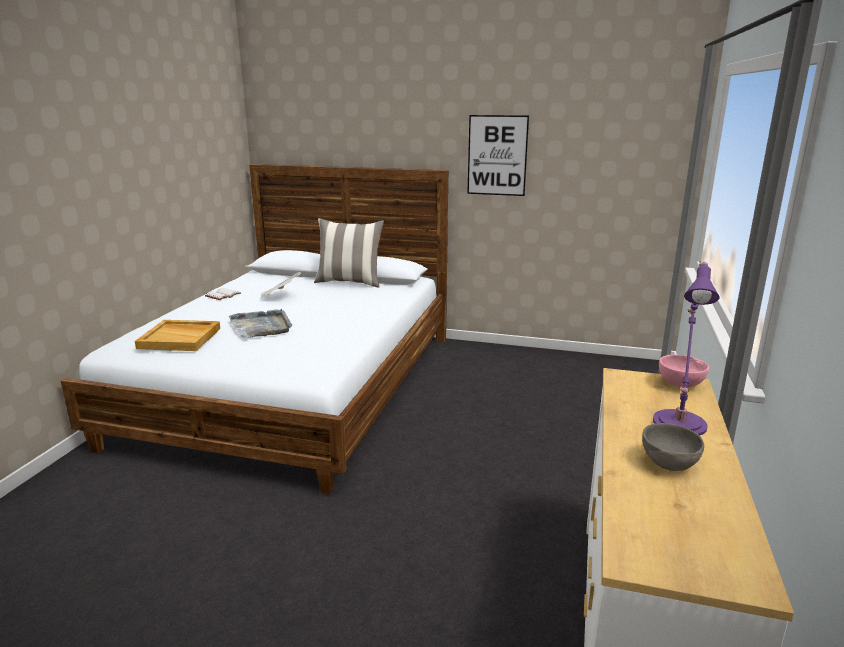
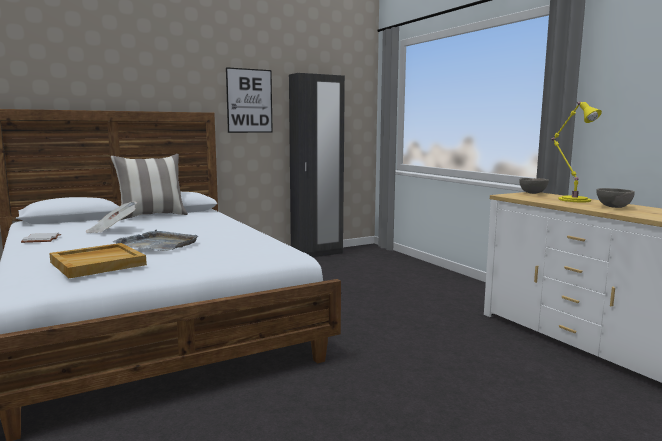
camera: 45 degrees left, 10 degrees down
(567, 357) = (317, 254): none -> black wardrobe
(679, 421) = (572, 199): purple table lamp -> yellow table lamp
(681, 385) = (533, 193): pink bowl -> grey bowl

